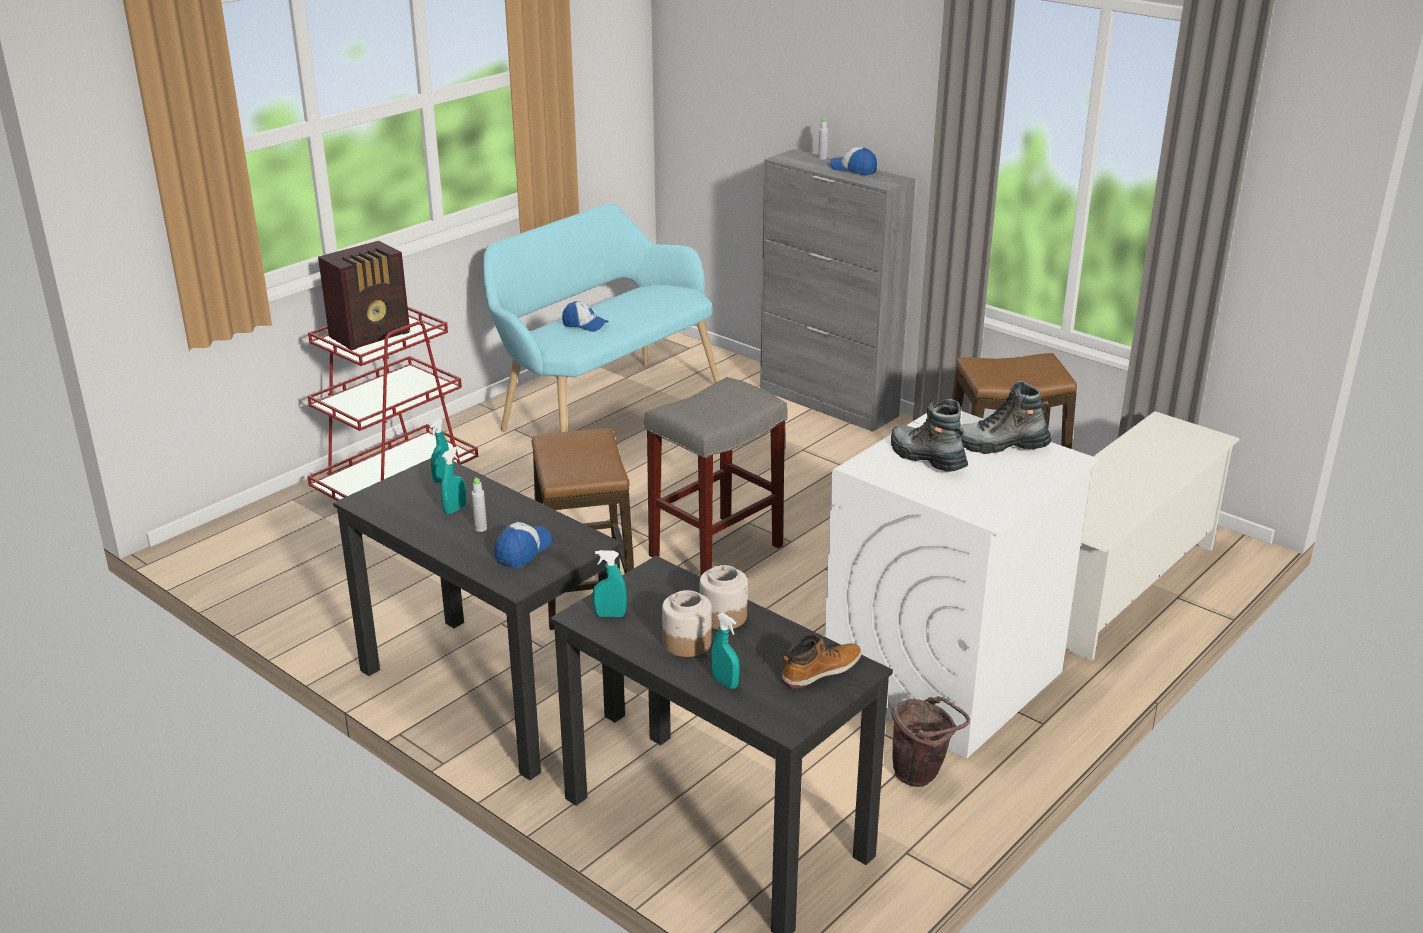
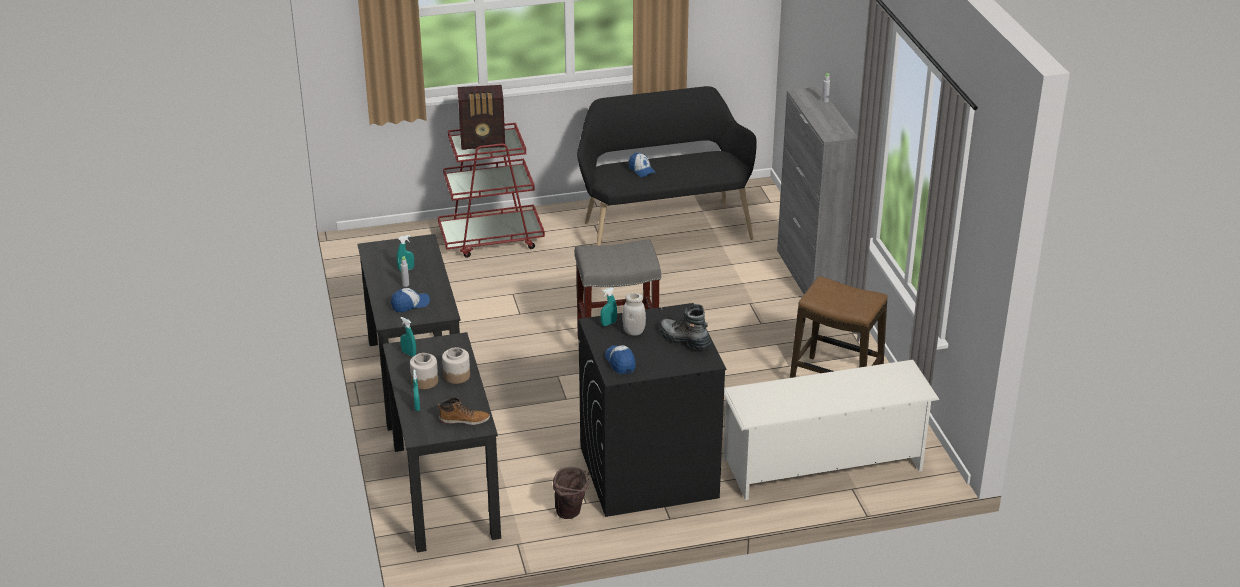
camera: 35 degrees right, 5 degrees up
(442, 478) = (420, 249): turquoise spray bottle -> turquoise spray bottle (608, 323)
(586, 593) = (520, 344): stool -> none
(603, 407) = (663, 228): turquoise bench -> black bench
(853, 169) = (829, 117): cap -> cap (620, 362)
(926, 458) = (634, 331): boot -> white jar
(943, 679) = (647, 473): white washing machine -> black washing machine

